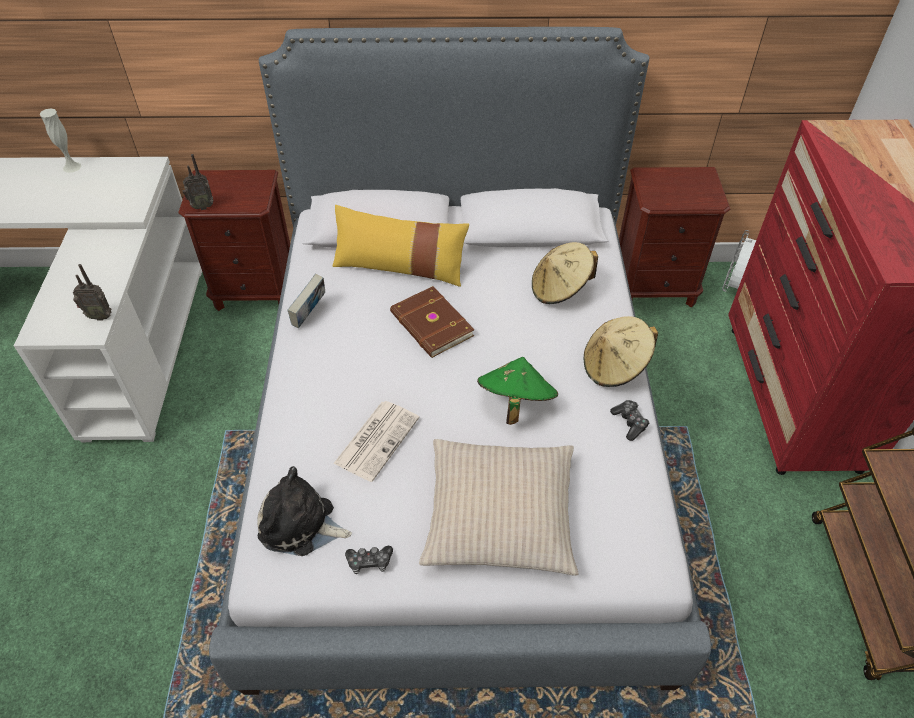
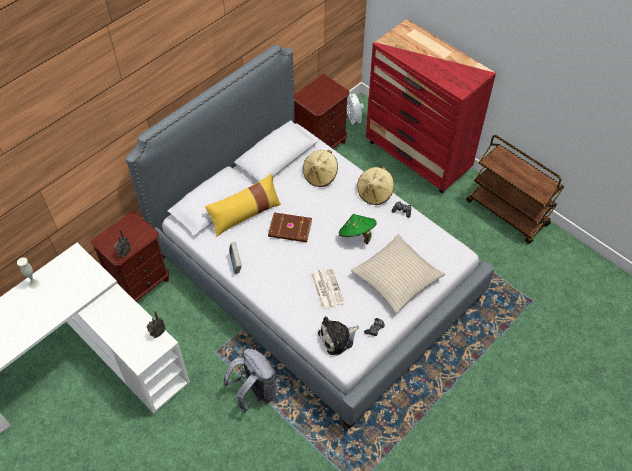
camera: 45 degrees left, 5 degrees up
(203, 522) = (254, 393): none -> grey backpack

